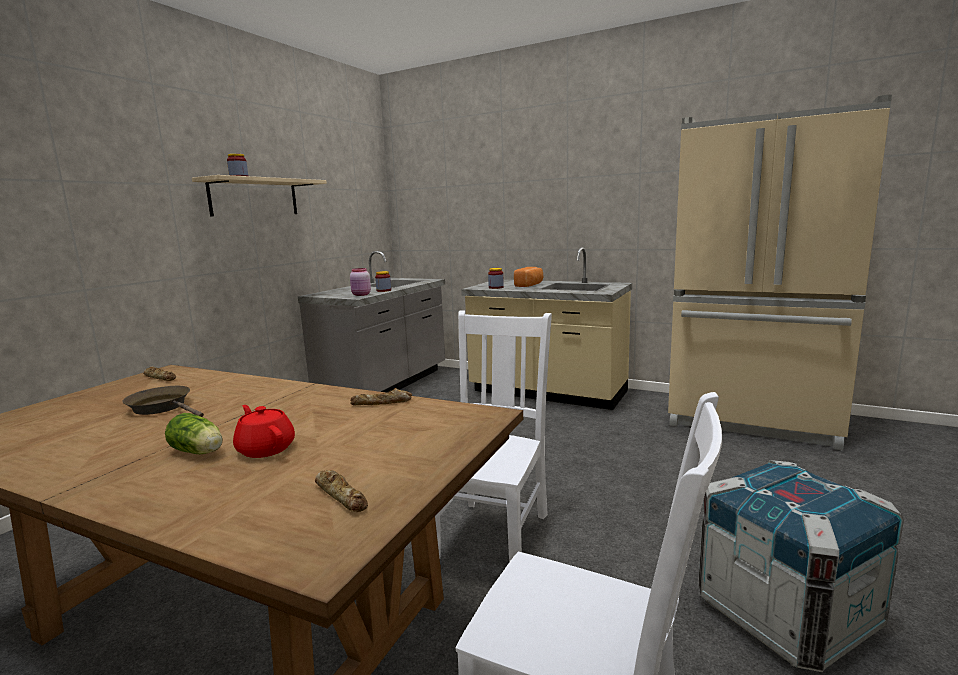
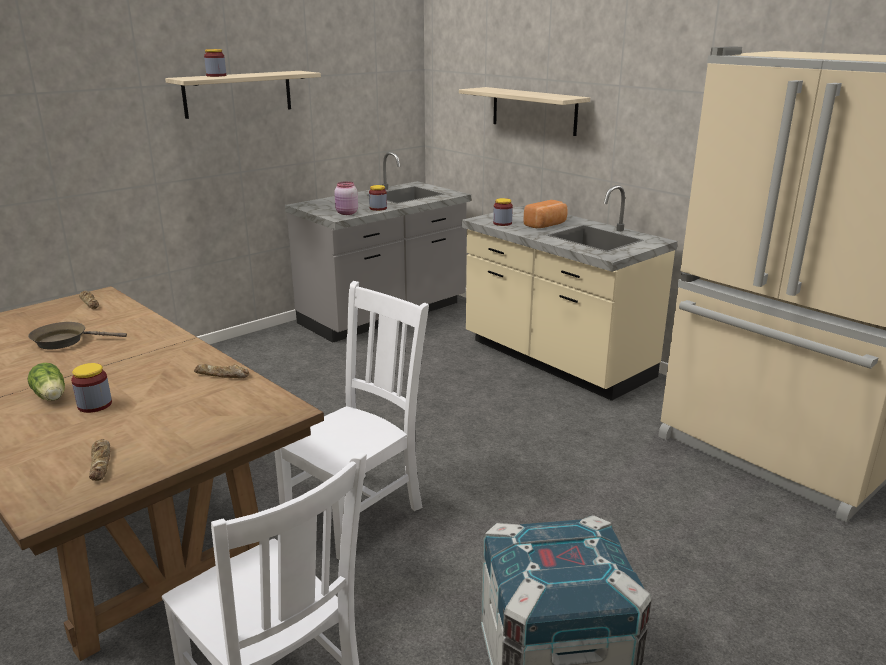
camera: 20 degrees right, 10 degrees up
(163, 407) = (65, 341): brown frying pan -> brown frying pan turned 60 degrees counterclockwise
(266, 449) = (95, 405): red teapot -> jar
(494, 207) = (534, 110): none -> shelf

